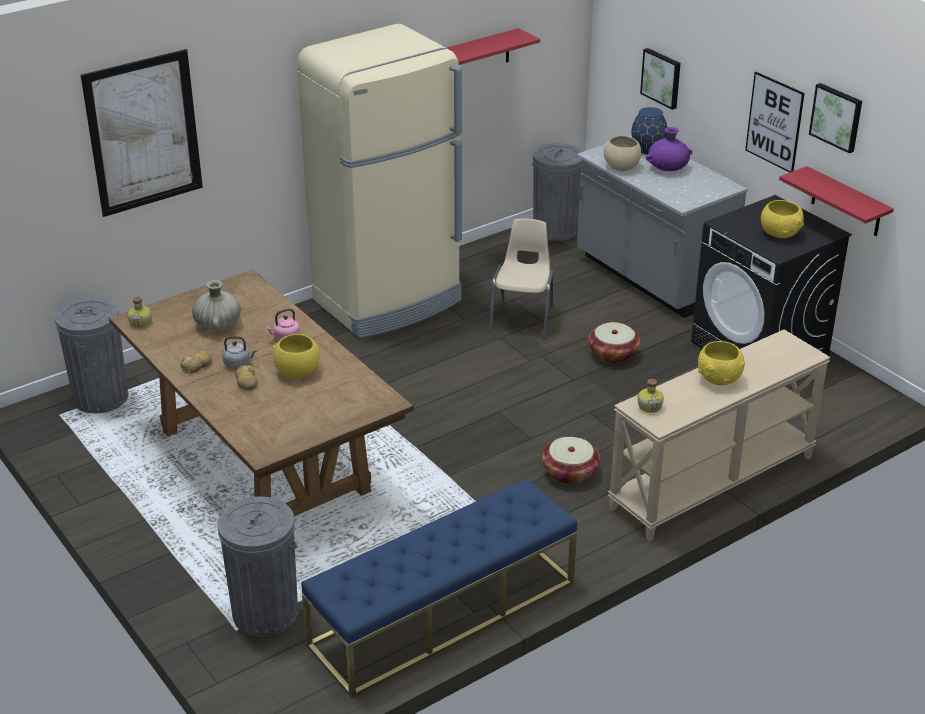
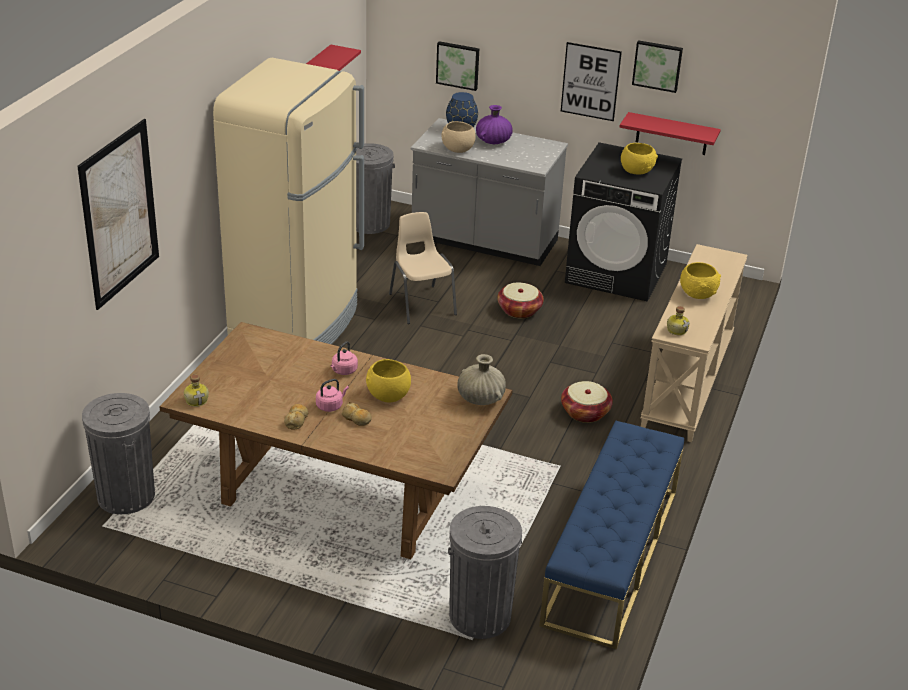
camera: 35 degrees left, 0 degrees up
(218, 325) = (271, 379): beige vase -> beige vase (480, 398)
(239, 364) = (330, 406): grey kettle -> pink kettle

